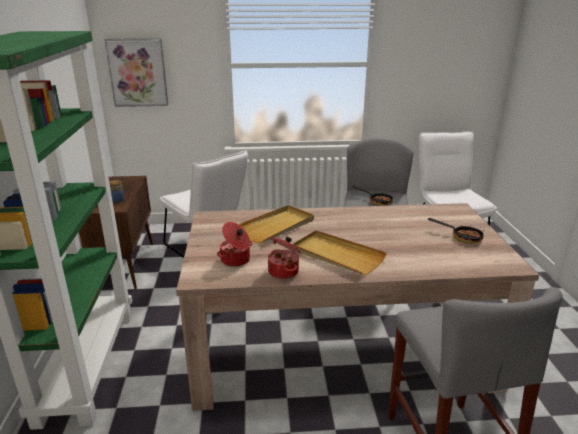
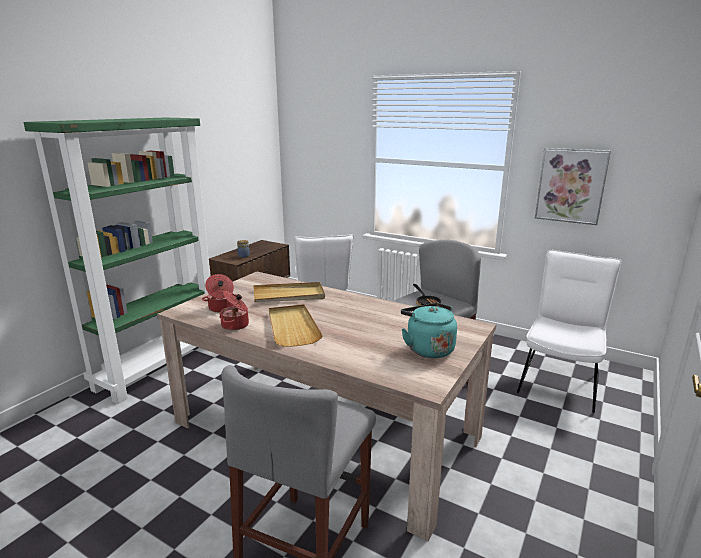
camera: 35 degrees right, 5 degrees down
(138, 73) = (306, 160): picture -> picture (571, 185)
(462, 237) = (428, 348): frying pan -> turquoise kettle

